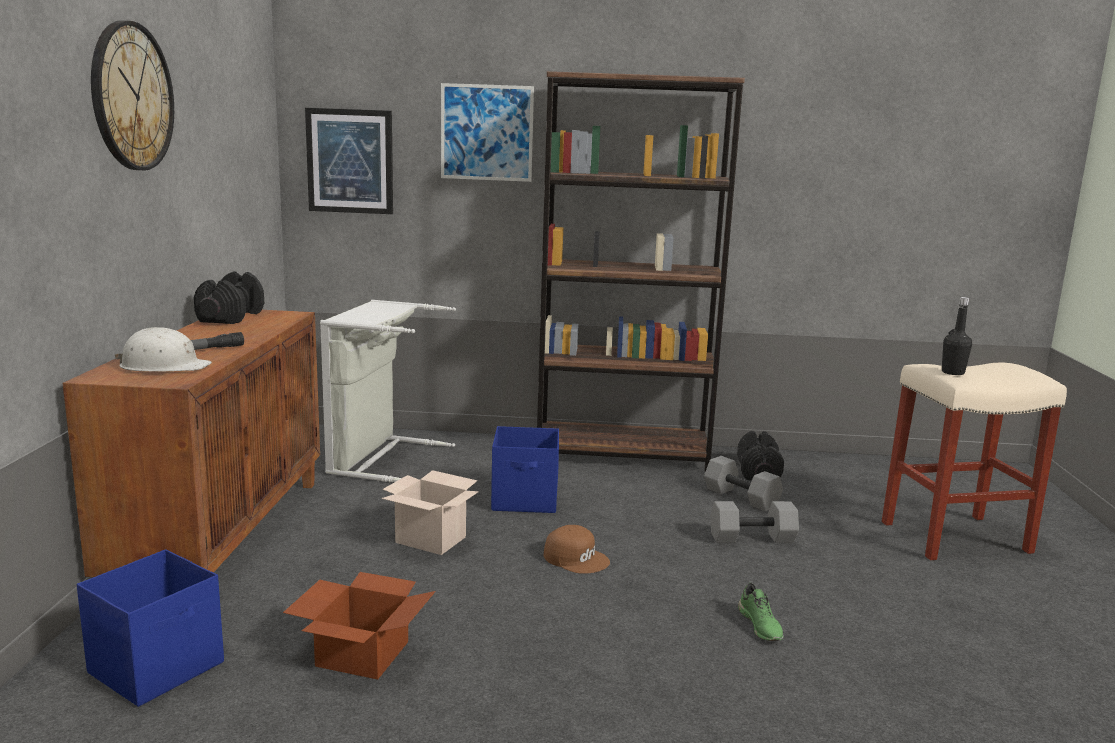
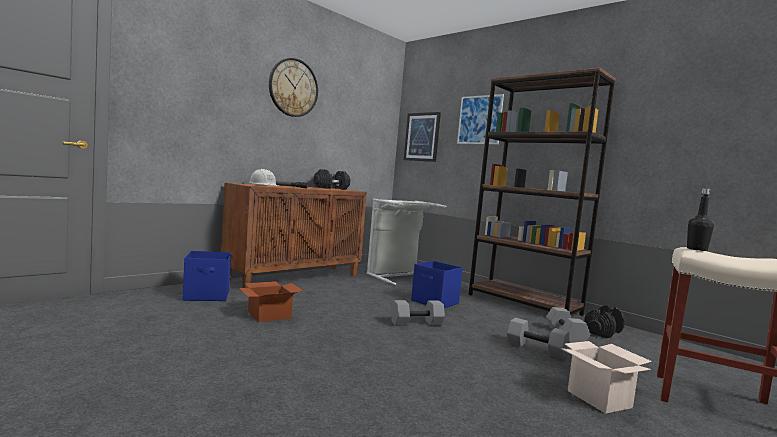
camera: 40 degrees right, 10 degrees down
(432, 540) = (366, 299): cardboard box -> cardboard box (601, 399)
(576, 558) = (416, 323): brown cap -> grey dumbbell
(761, 625) = (462, 374): green shoe -> none

